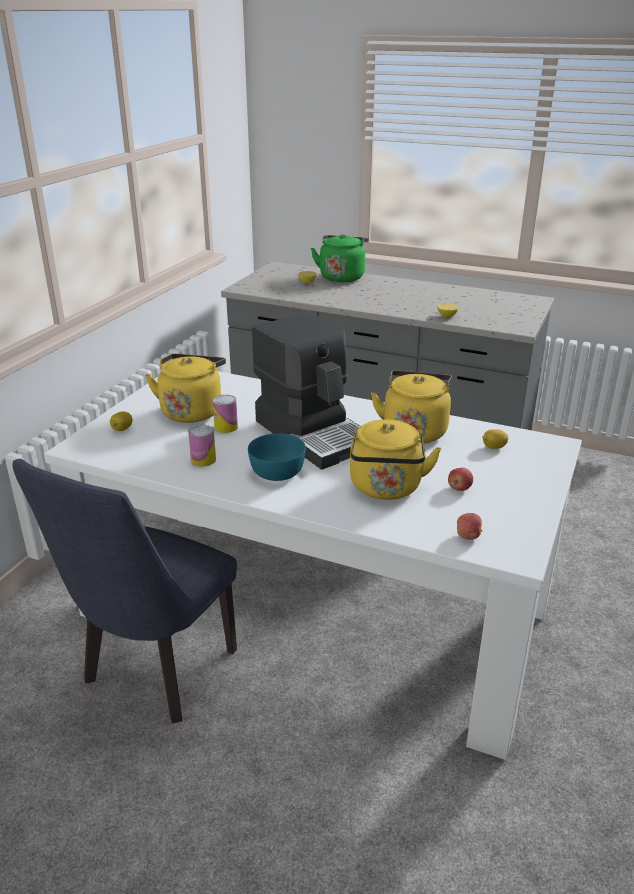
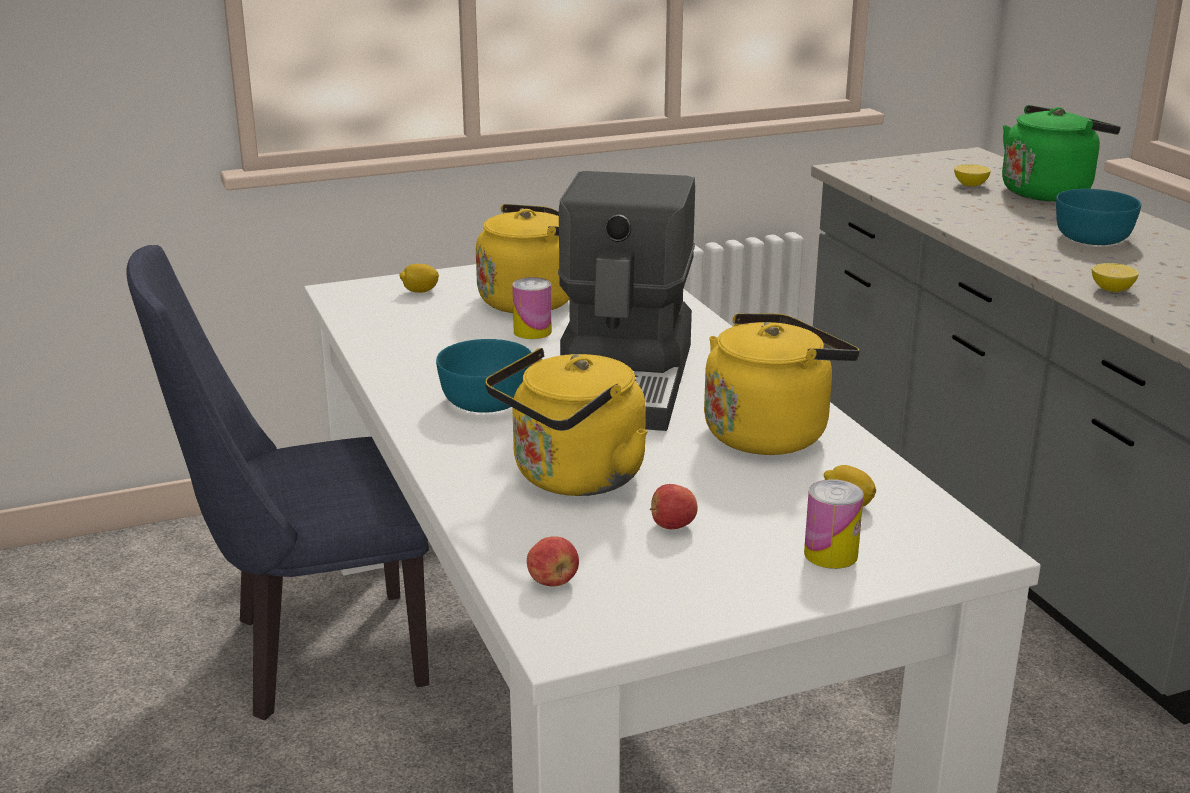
camera: 45 degrees right, 5 degrees down
(203, 460) = (435, 354): can -> can (830, 554)
(397, 294) = (1091, 238): none -> turquoise bowl

